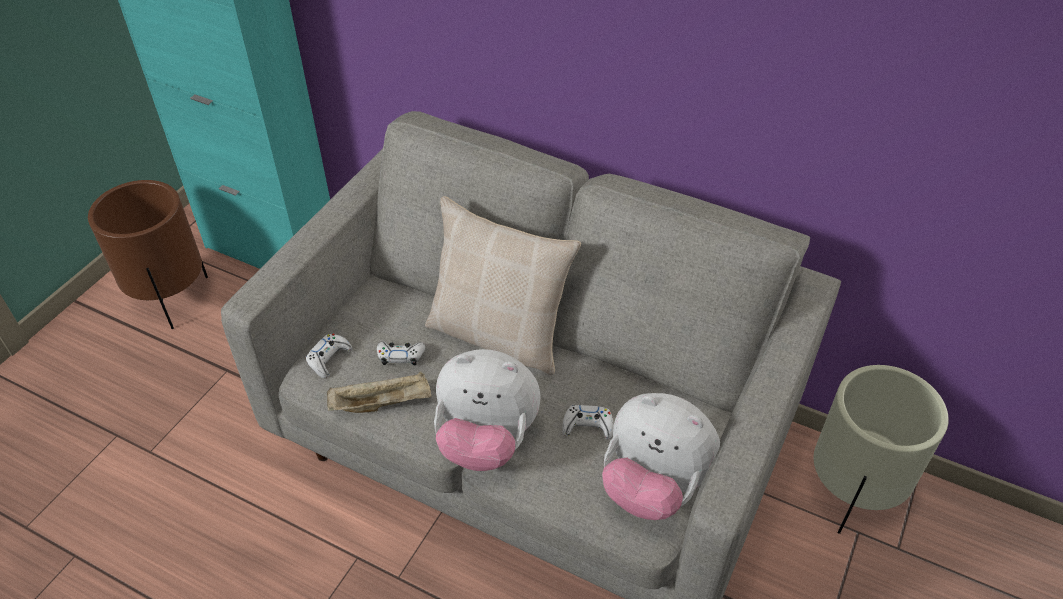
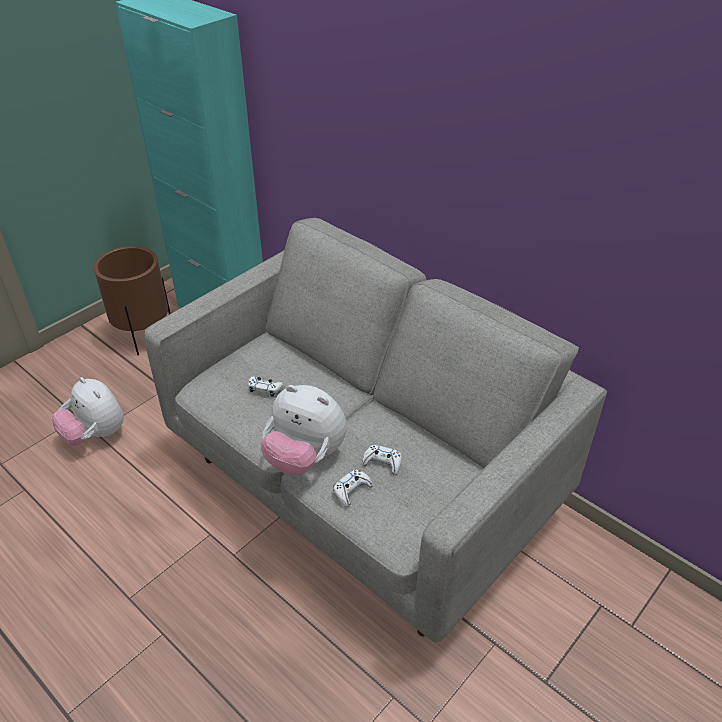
camera: 15 degrees right, 5 degrees down
(328, 359) = (215, 381): white game controller -> white game controller (351, 490)
(382, 403) = (240, 417): beige tray -> none
(499, 334) = (341, 387): beige pillow -> none
(653, 486) = (416, 515): plush toy -> plush toy (95, 435)
(852, 492) = (606, 574): beige planter -> none

